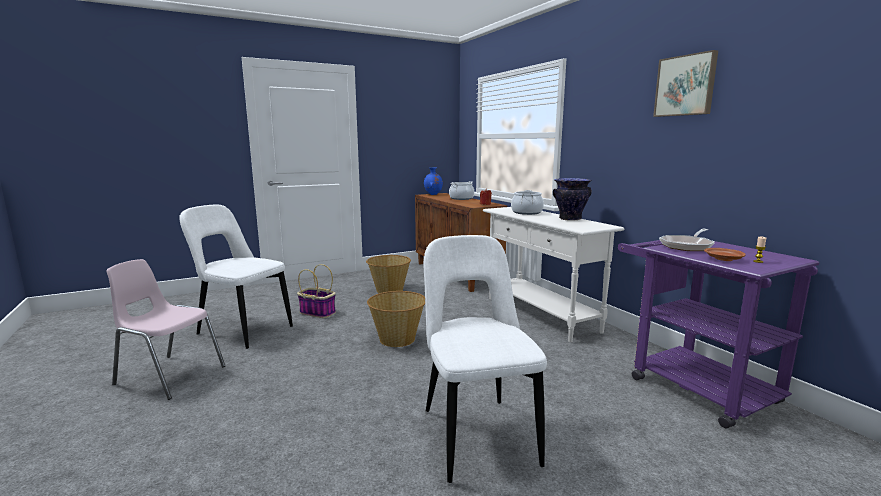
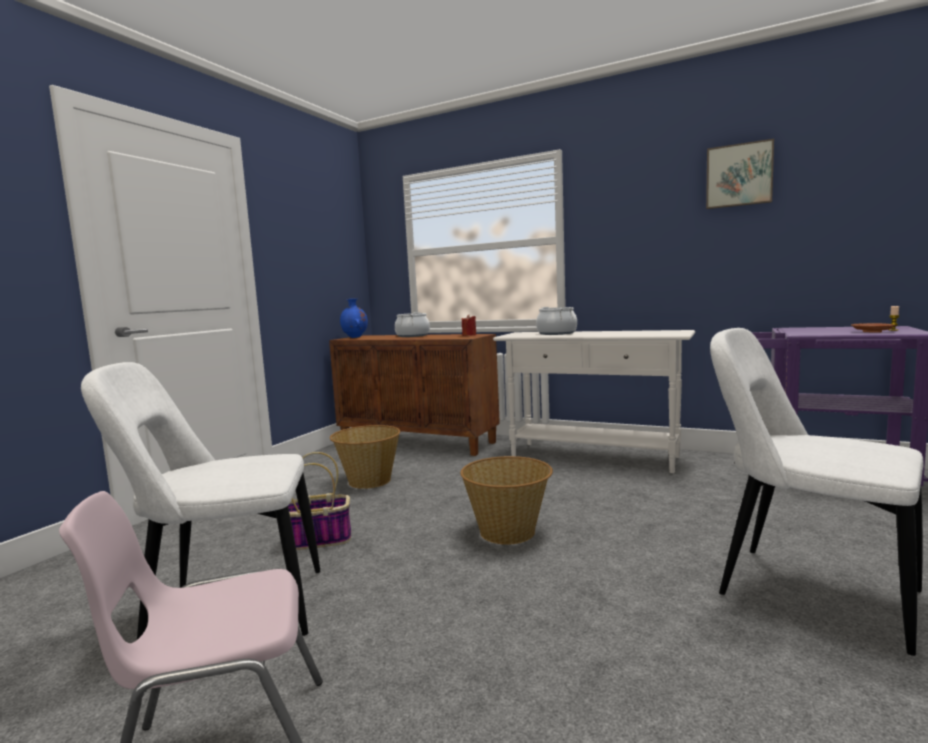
camera: 35 degrees left, 5 degrees down
(570, 219) = (622, 331): vase -> none
(687, 246) = (810, 330): frying pan -> none

